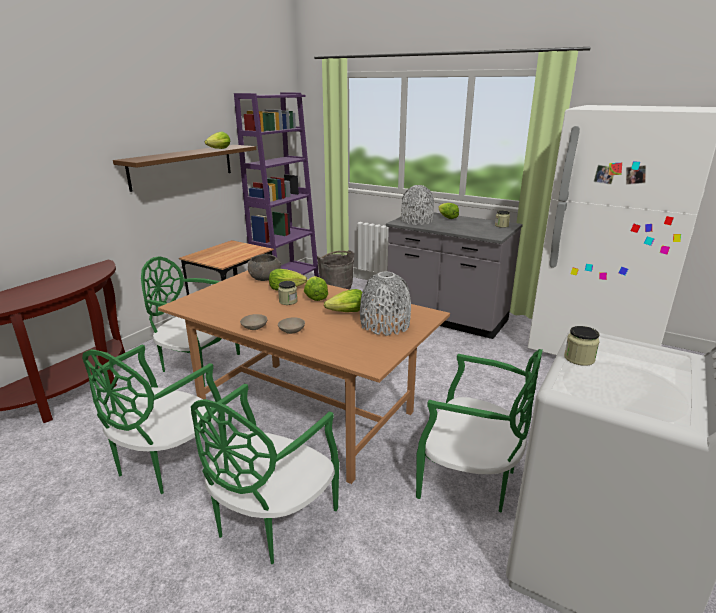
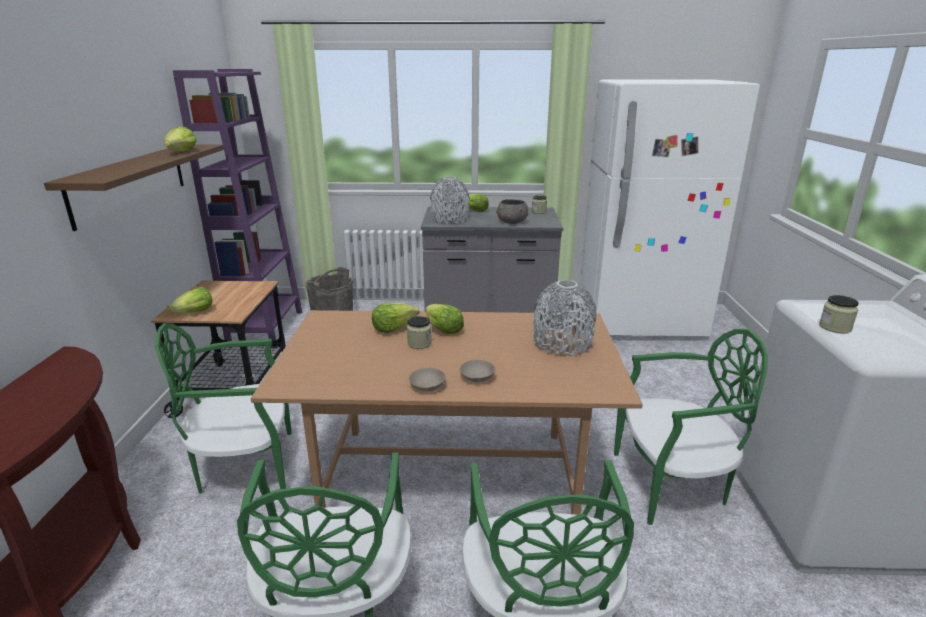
camera: 30 degrees left, 0 degrees up
(265, 278) = (347, 321): grey bowl -> grey bowl (511, 222)
(347, 312) = (504, 339): lettuce -> lettuce (194, 313)

